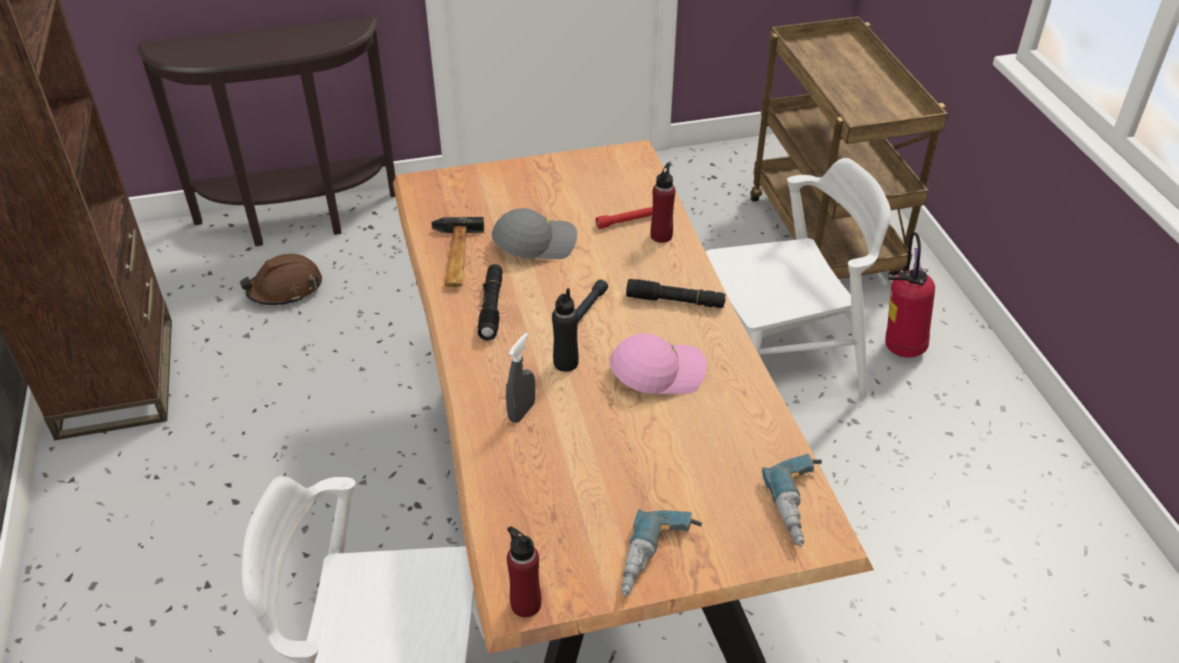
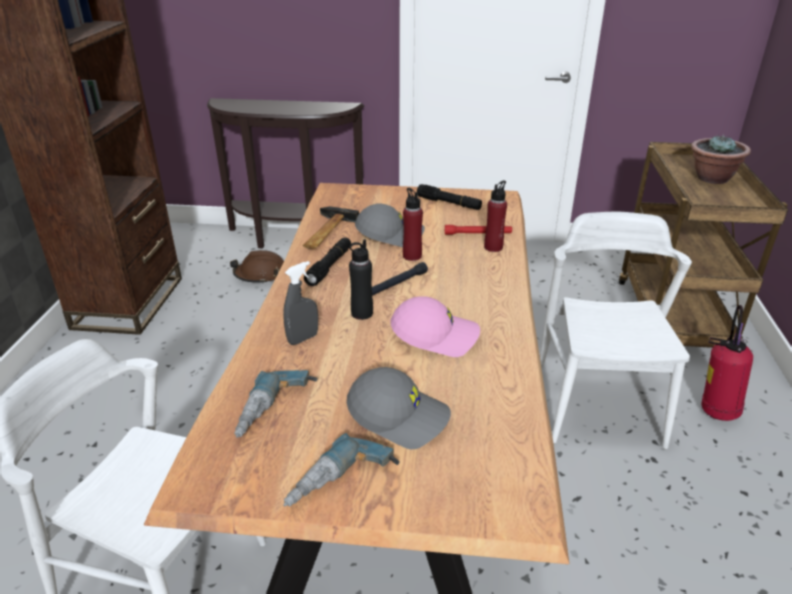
camera: 20 degrees right, 10 degrees down
(525, 604) = (198, 488): red bottle -> red bottle (412, 256)
(671, 474) = (399, 415): none -> grey cap
(675, 301) = (480, 290): black flashlight -> black flashlight (449, 203)
(779, 370) = (598, 403): white chair -> white chair turned 90 degrees counterclockwise
(802, 507) = (513, 477): power drill -> power drill (276, 412)
(854, 72) = (711, 178): none -> potted plant

